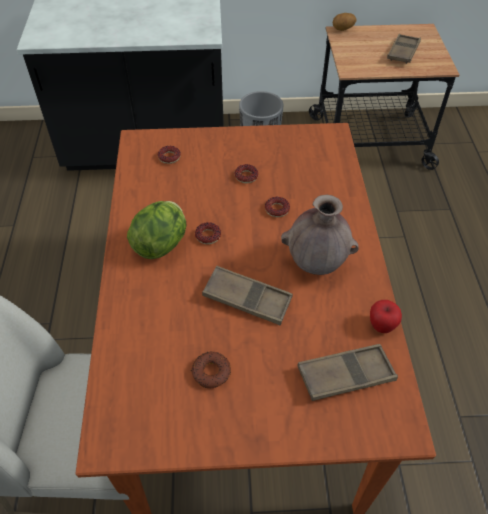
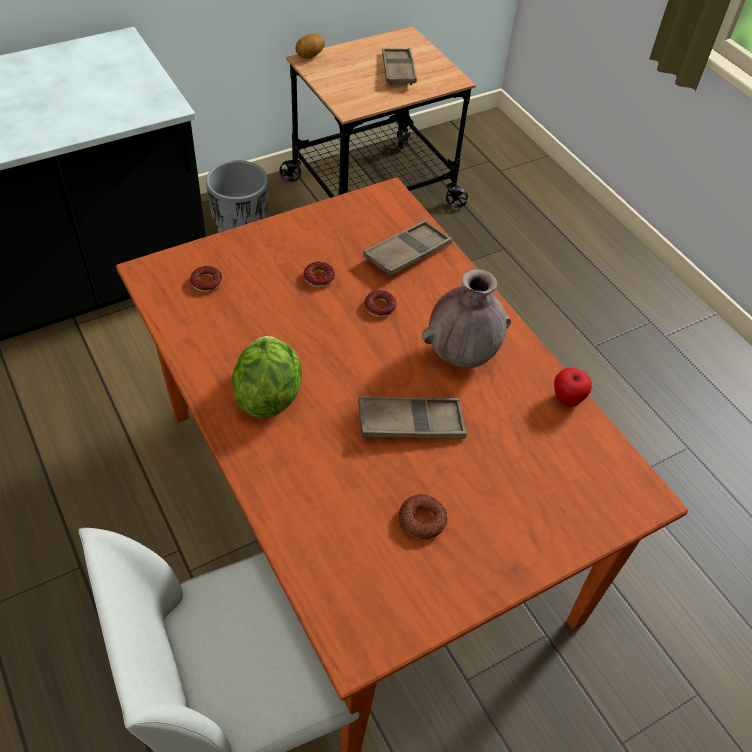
camera: 30 degrees left, 0 degrees up
(208, 236) = (318, 365): donut -> none
(346, 375) = (562, 465): brown tray -> brown tray (407, 253)

